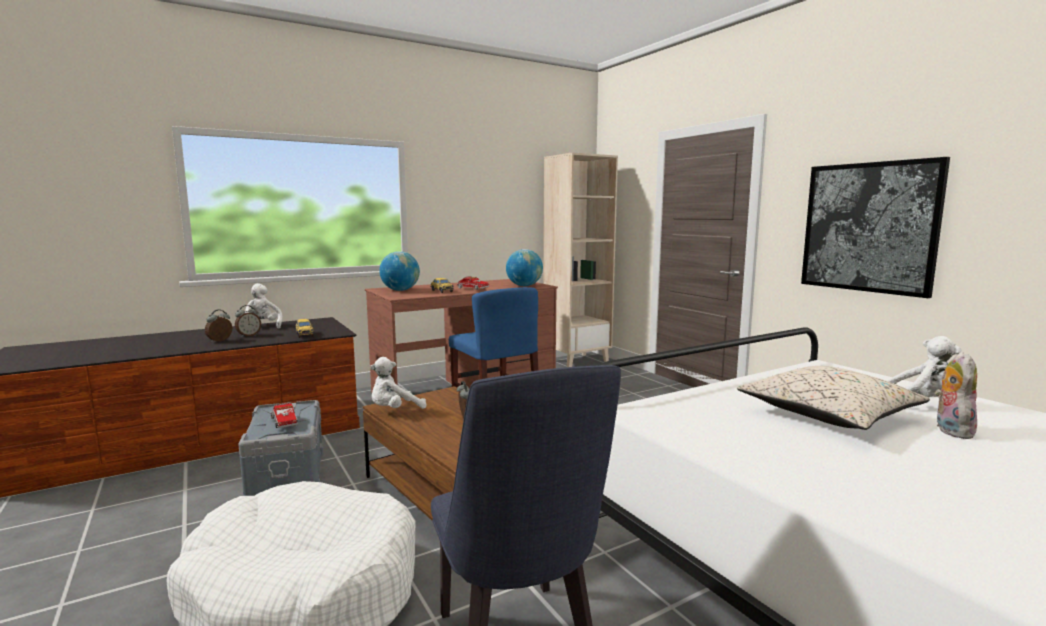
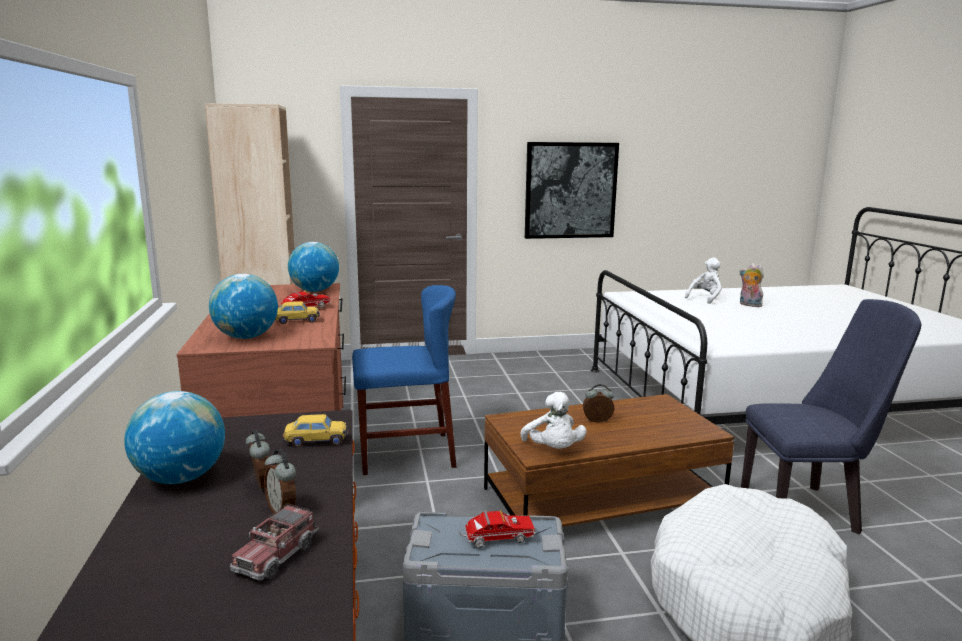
camera: 70 degrees left, 5 degrees up
(176, 345) = (276, 556): none -> toy truck
(261, 326) = (180, 478): white plush toy -> globe
(829, 415) = (725, 315): beige pillow -> none

